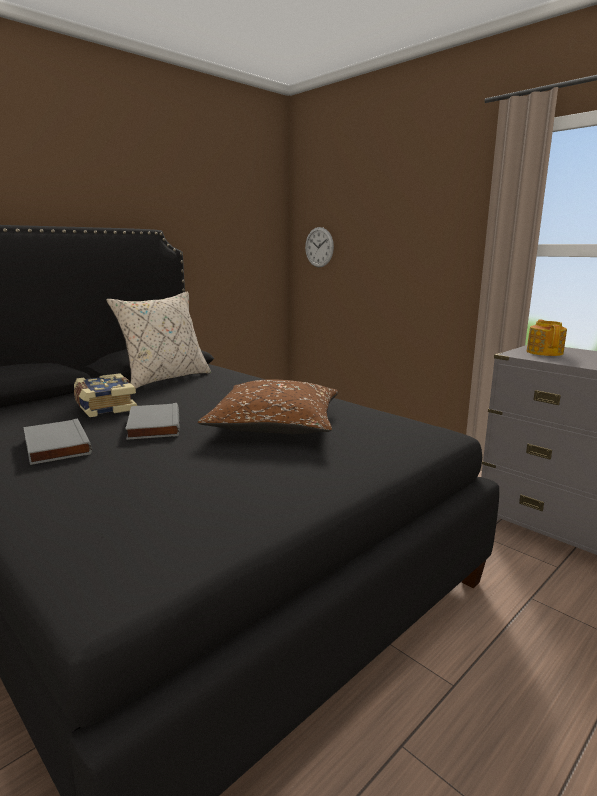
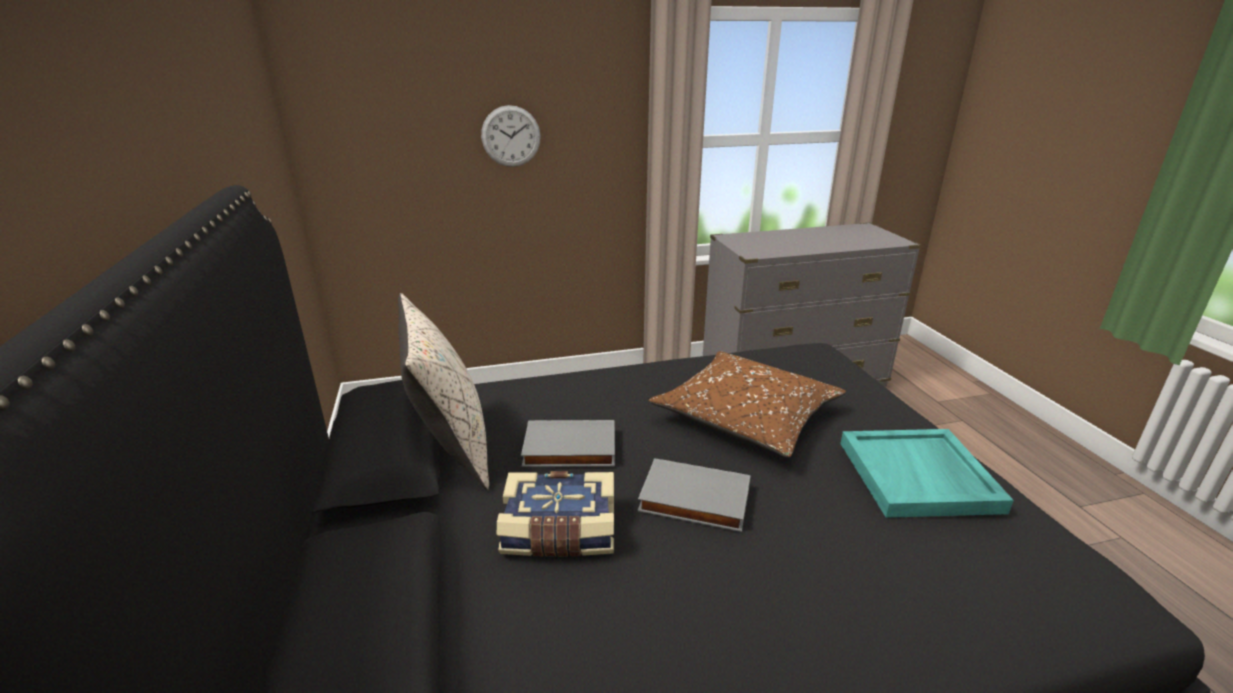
camera: 60 degrees left, 10 degrees up
(54, 446) = (727, 605): grey book -> grey book (569, 450)
(243, 483) = (919, 477): none -> turquoise tray
(319, 247) = (366, 151): wall clock -> wall clock (511, 136)
(544, 352) = (754, 244): teapot -> none

